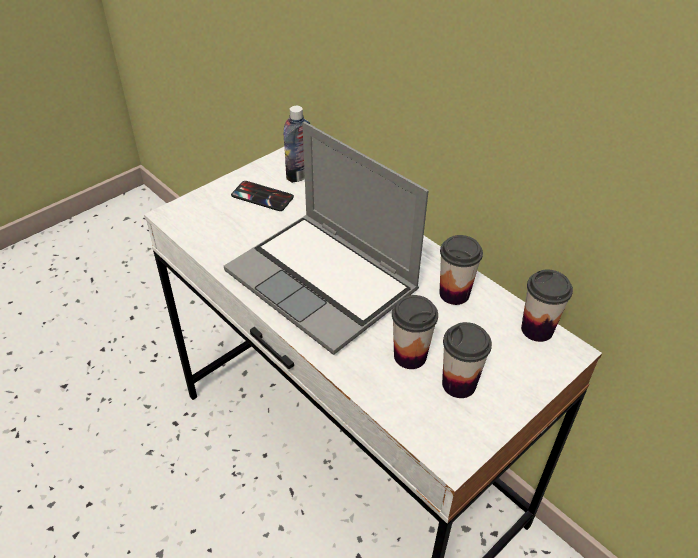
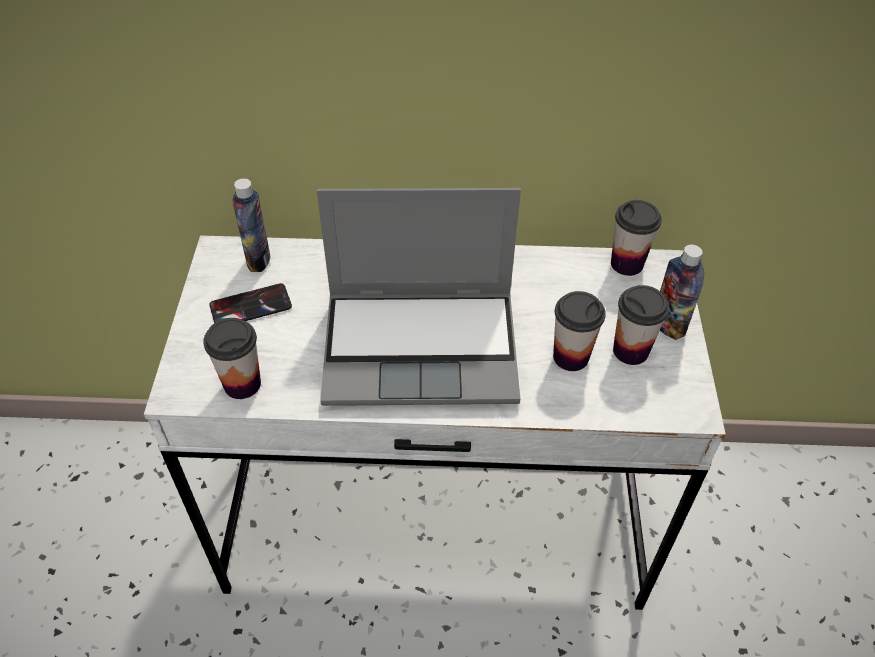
camera: 45 degrees left, 5 degrees up
(454, 294) = (536, 278): cup -> cup (242, 384)
(512, 390) = (668, 325): none -> bottle

